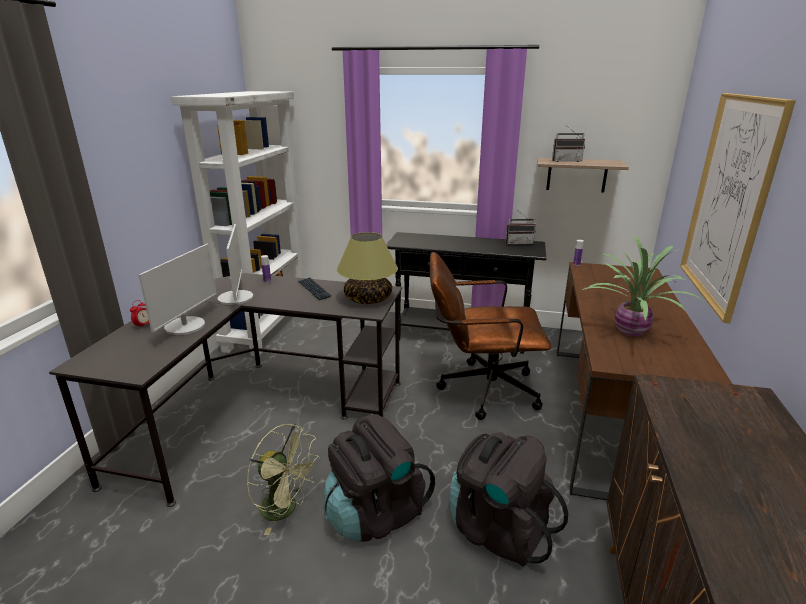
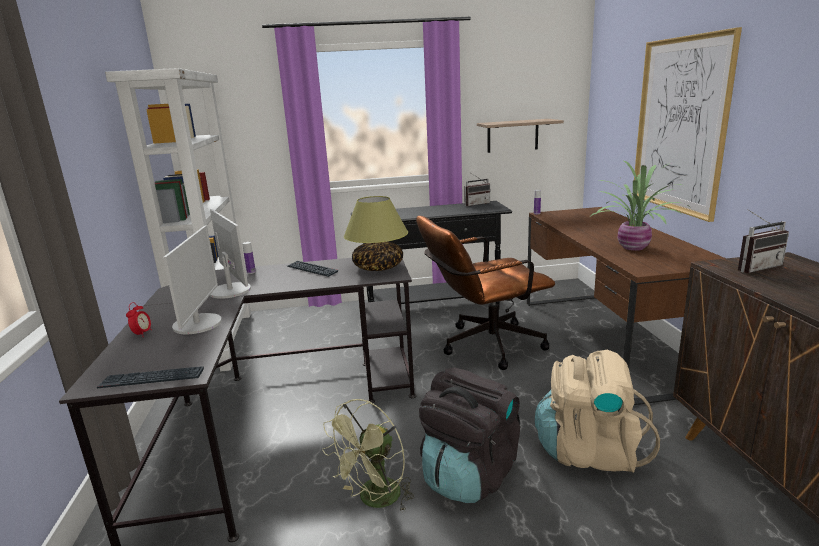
camera: 20 degrees left, 5 degrees down
(114, 370) = (152, 379): none -> keyboard
(286, 509) = (374, 500): green fan -> green fan turned 120 degrees clockwise
(498, 529) = (589, 451): black backpack -> beige backpack
(566, 161) = (506, 122): radio -> radio (754, 267)

